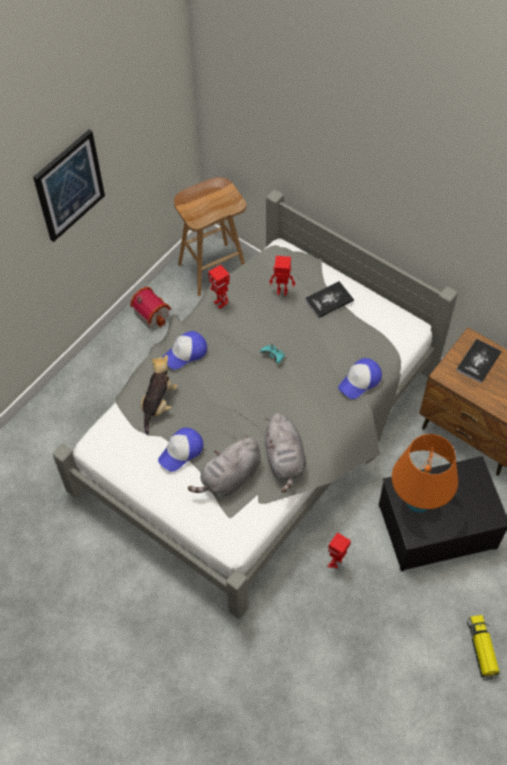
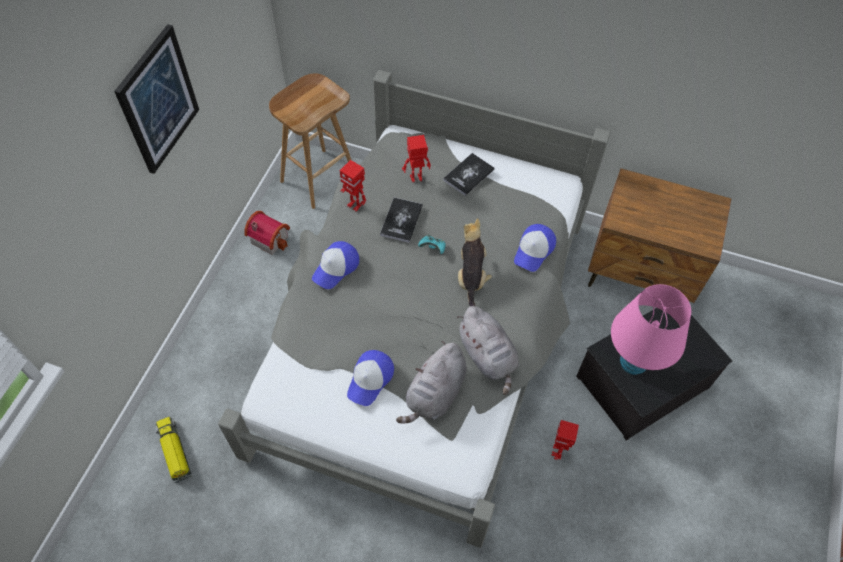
camera: 20 degrees left, 0 degrees up
(158, 404) = (325, 332): plush toy -> plush toy (471, 277)
(417, 503) = (632, 364): orange table lamp -> pink table lamp
(478, 361) = (646, 200): book -> book (401, 220)
(482, 649) = (738, 499): toy truck -> toy truck (174, 452)

